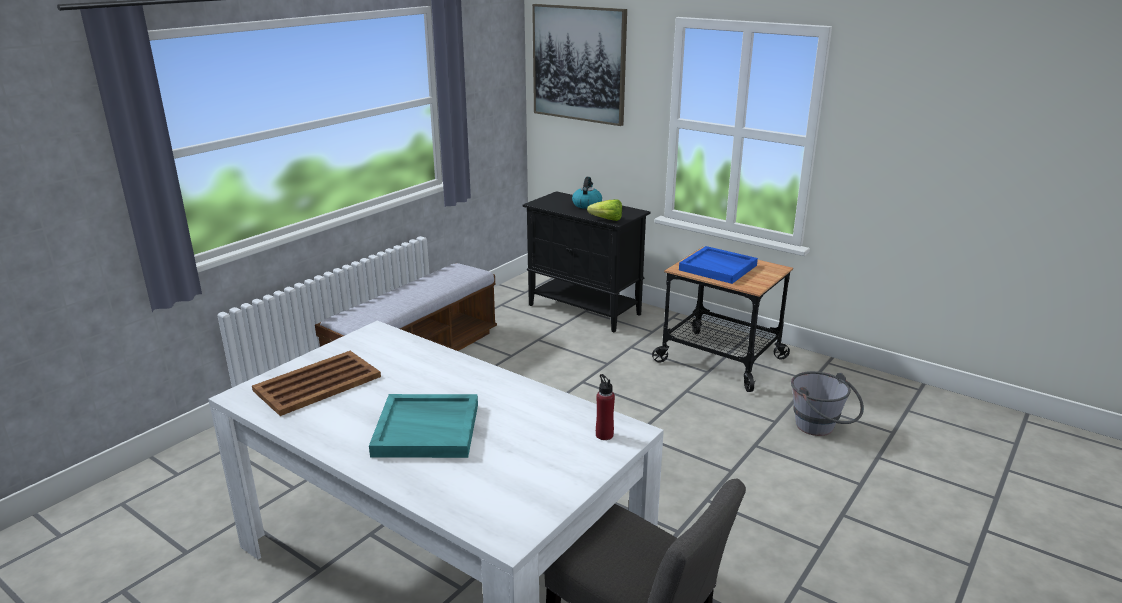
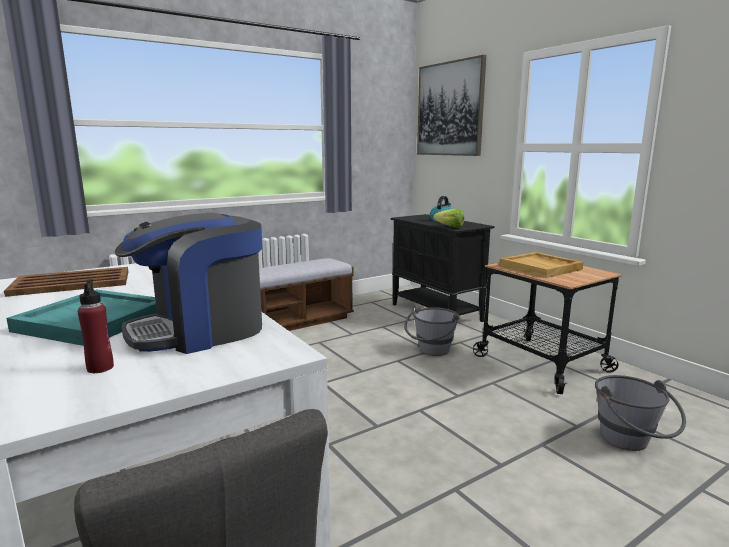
camera: 20 degrees right, 10 degrees down
(537, 422) = (201, 331): none -> coffee machine
(604, 435) = (252, 351): red bottle -> red bottle (100, 368)
(610, 365) = (431, 352): none -> grey bucket
(718, 267) = (541, 267): blue tray -> beige tray

